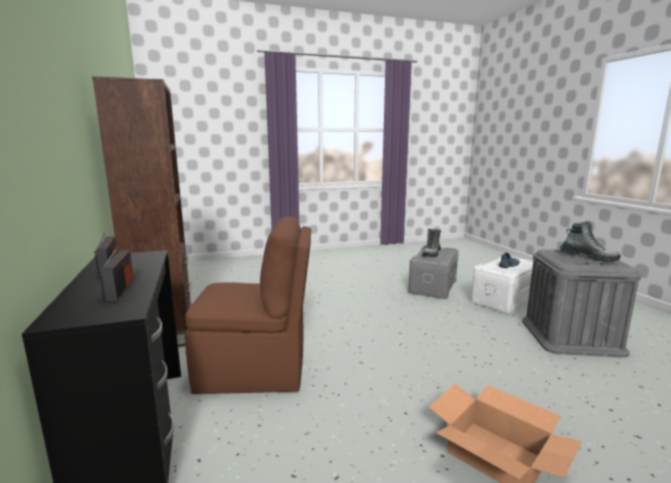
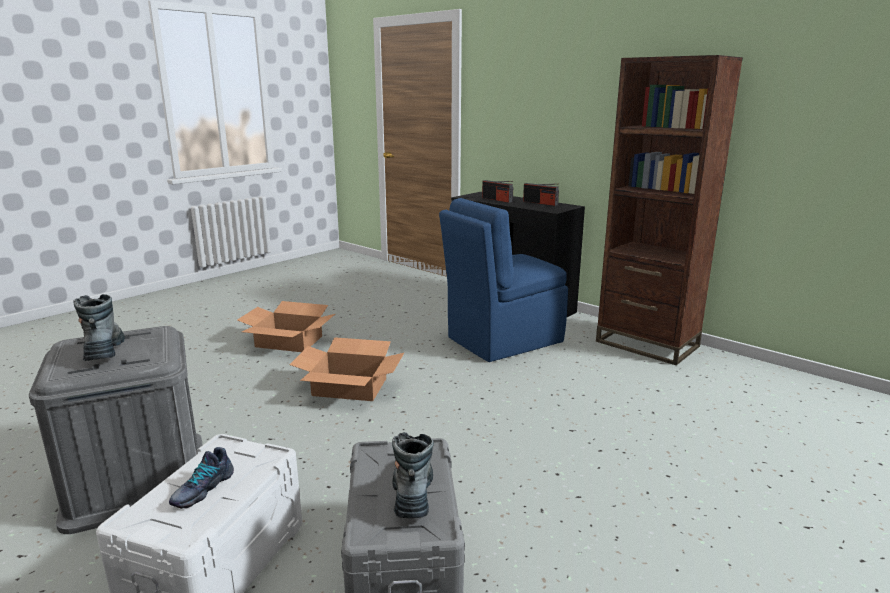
camera: 150 degrees right, 5 degrees up
(256, 371) = (502, 340): brown chair -> blue chair
(431, 361) = (349, 387): none -> cardboard box
(588, 257) = (104, 350): boot -> boot turned 60 degrees clockwise

